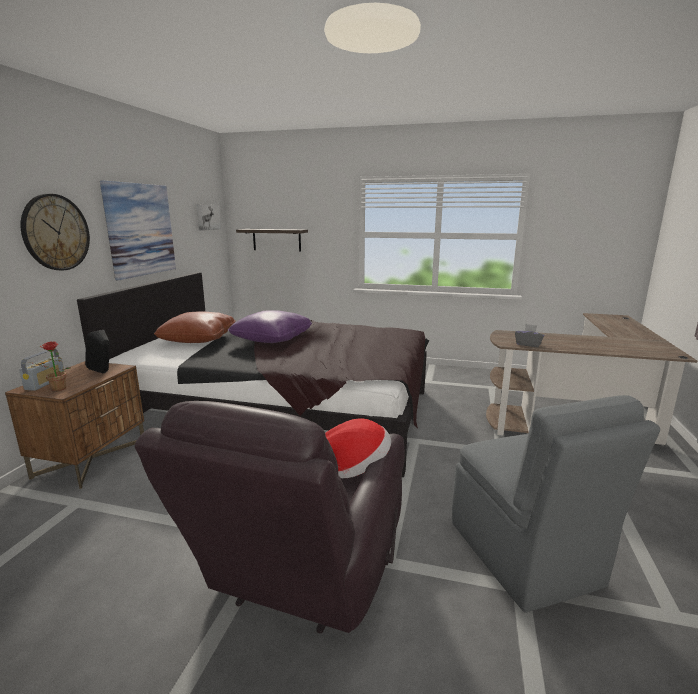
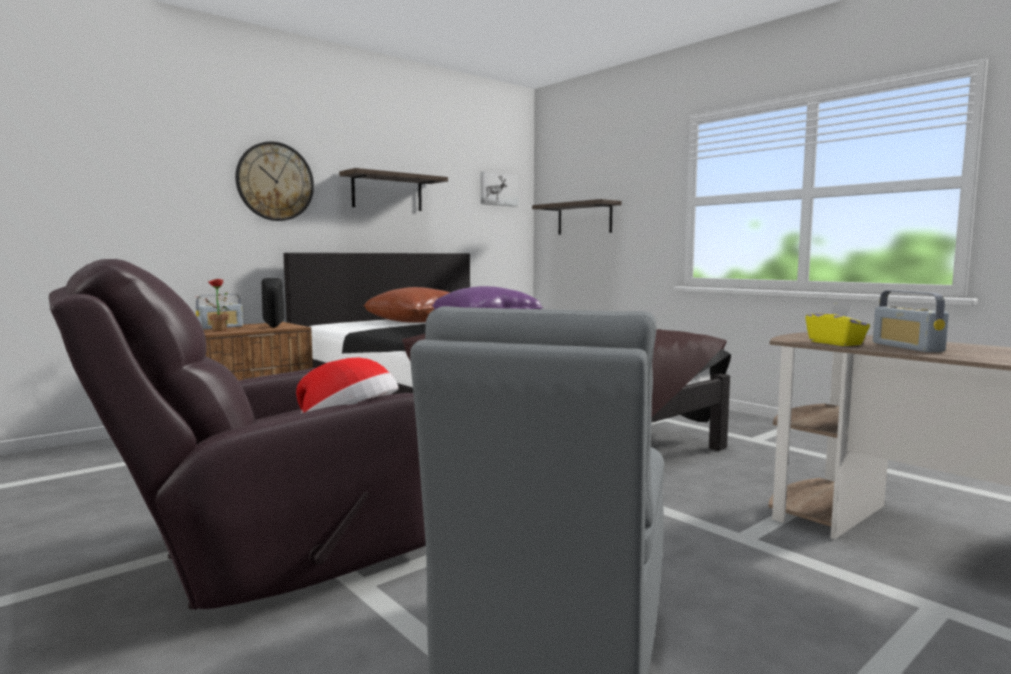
camera: 35 degrees right, 10 degrees down
(140, 230) = (387, 192): picture -> shelf
(528, 344) = (835, 343): grey tissue box -> yellow tissue box
(556, 343) = (907, 347): none -> radio

